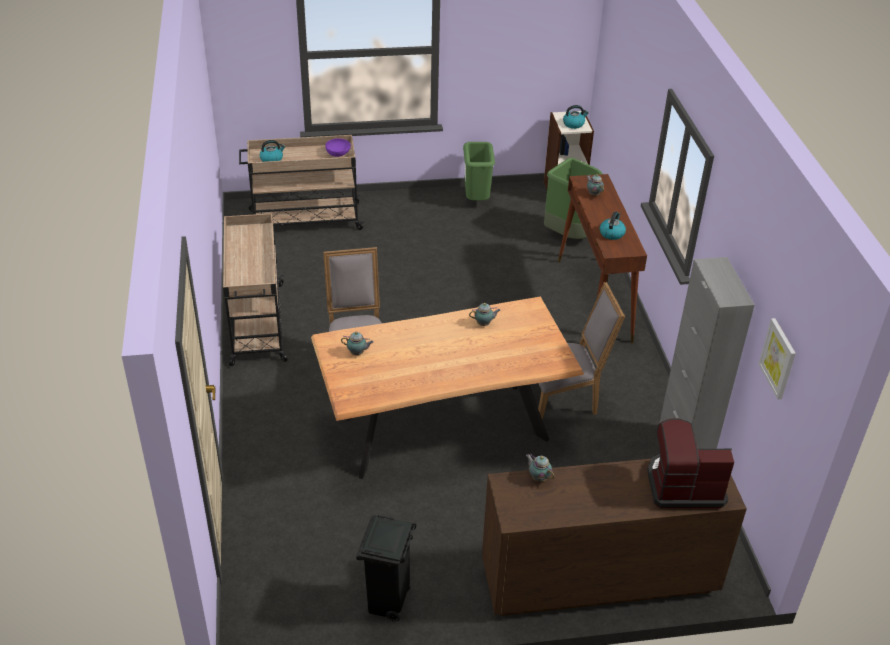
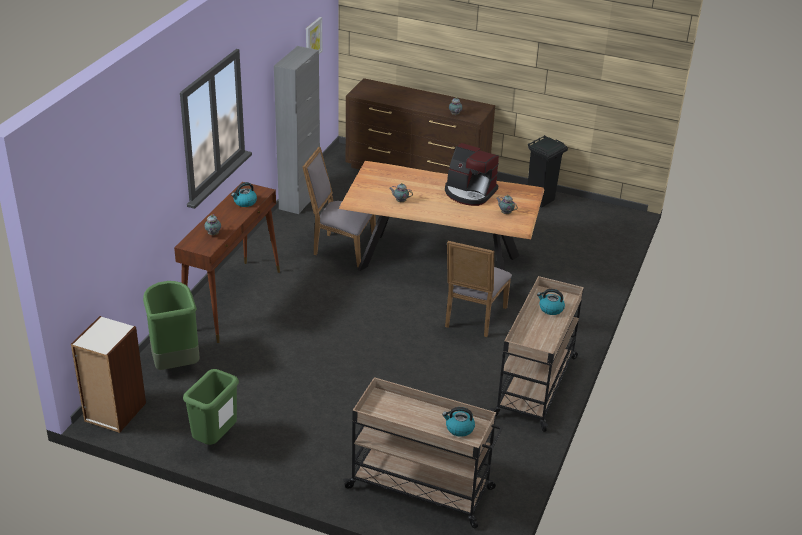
camera: 150 degrees left, 5 degrees down
(338, 154) = (380, 408): purple bowl -> none
(574, 124) = (107, 330): kettle -> kettle (550, 309)
(683, 485) = (383, 92): coffee machine -> coffee machine (469, 193)

